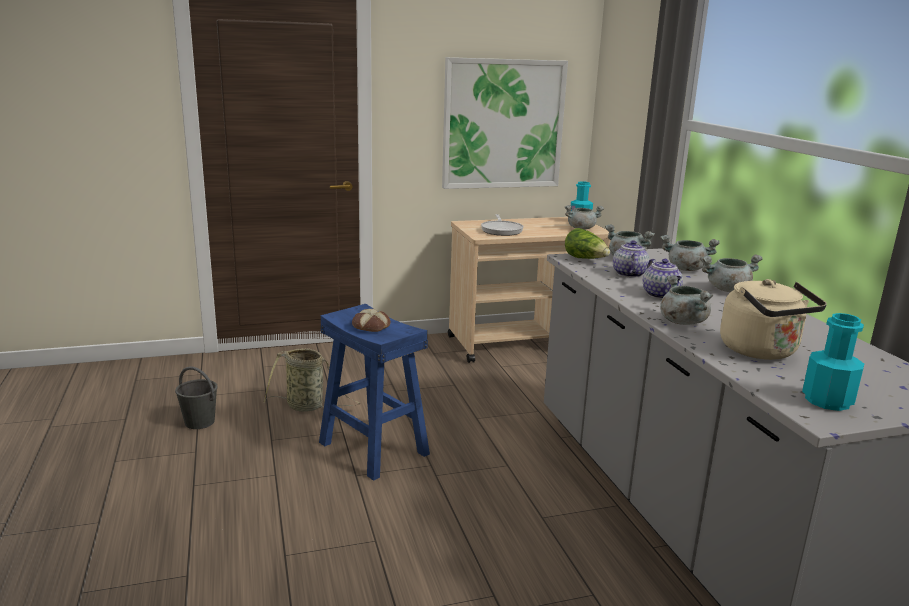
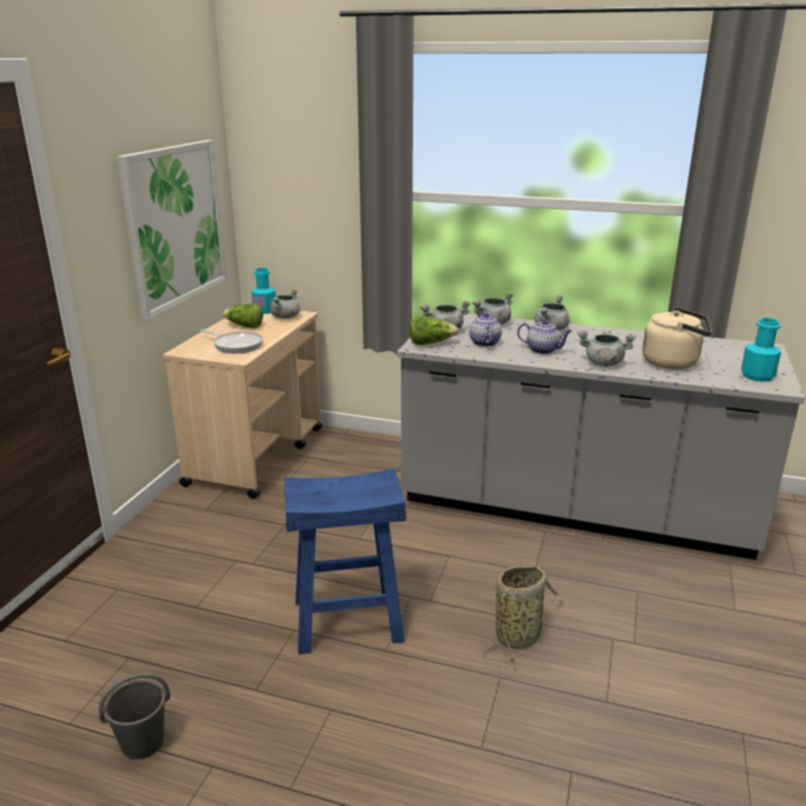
camera: 55 degrees left, 5 degrees up
(308, 406) = (213, 636): basket -> basket (520, 635)
(370, 326) = (347, 494): bread -> none
(538, 224) = (244, 326): none -> lettuce
(628, 274) = (484, 342): teapot -> teapot turned 45 degrees clockwise

